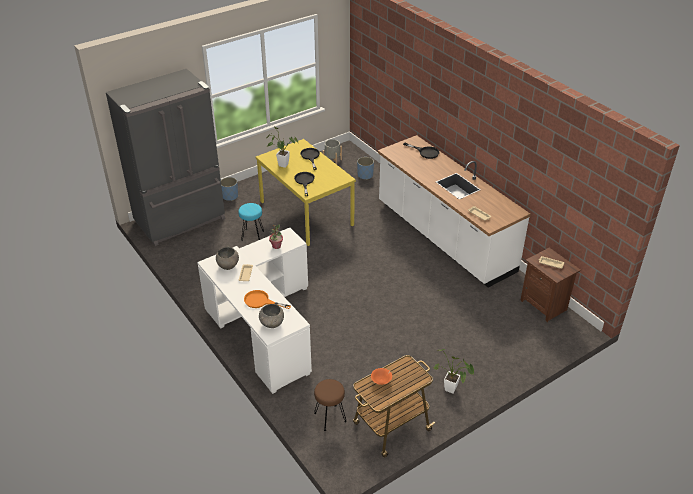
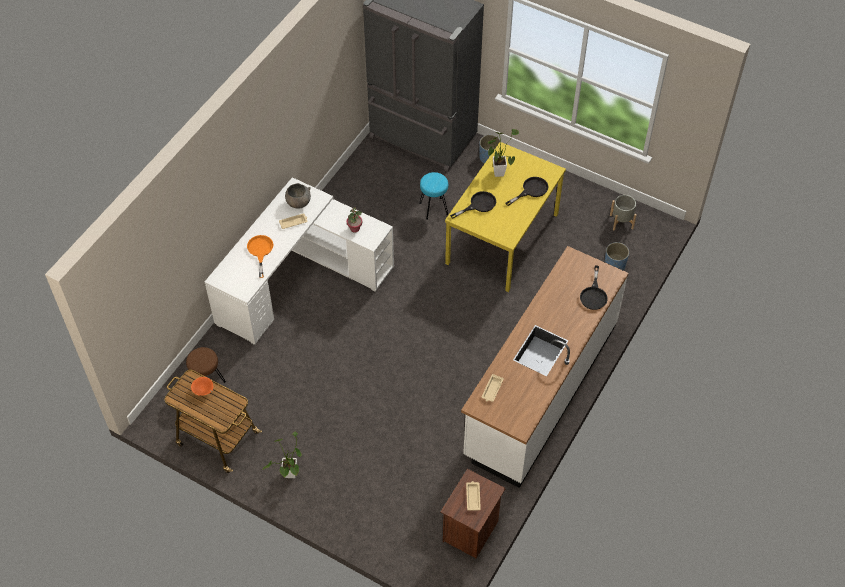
camera: 65 degrees right, 15 degrees up
(272, 324) = (233, 273): grey bowl -> none

